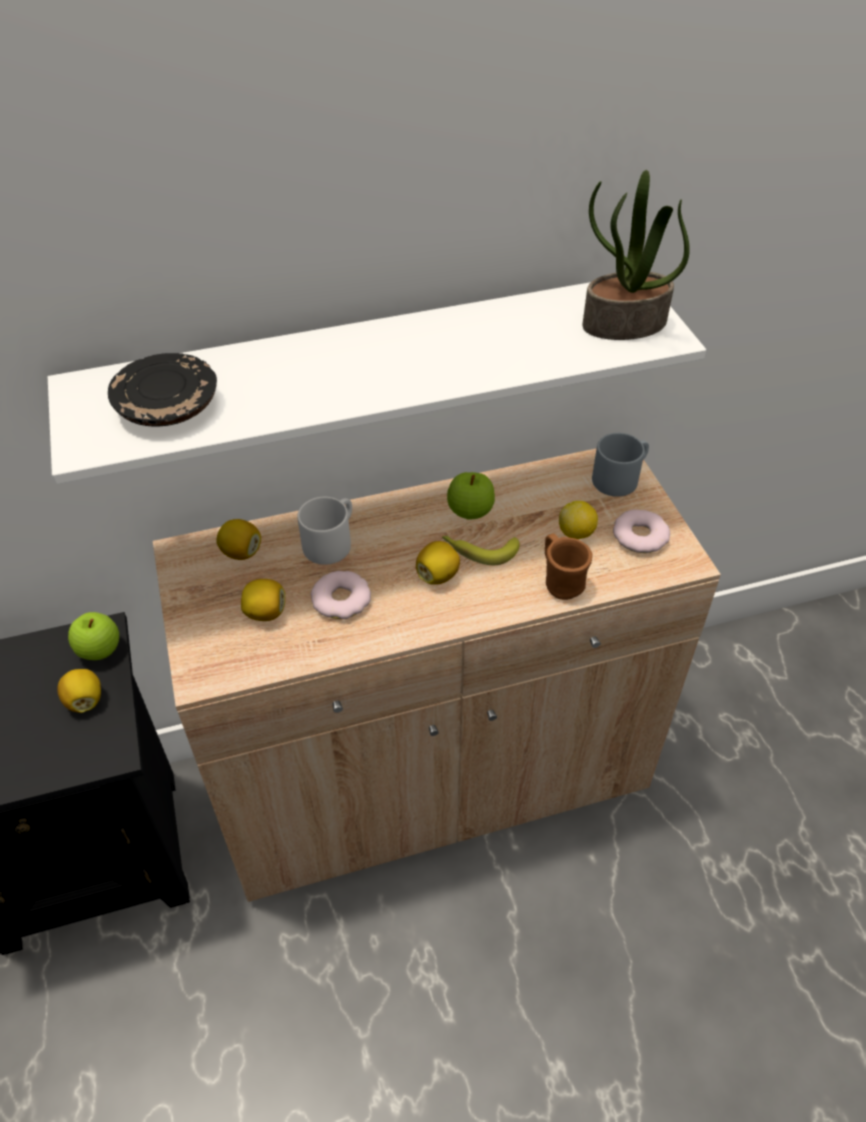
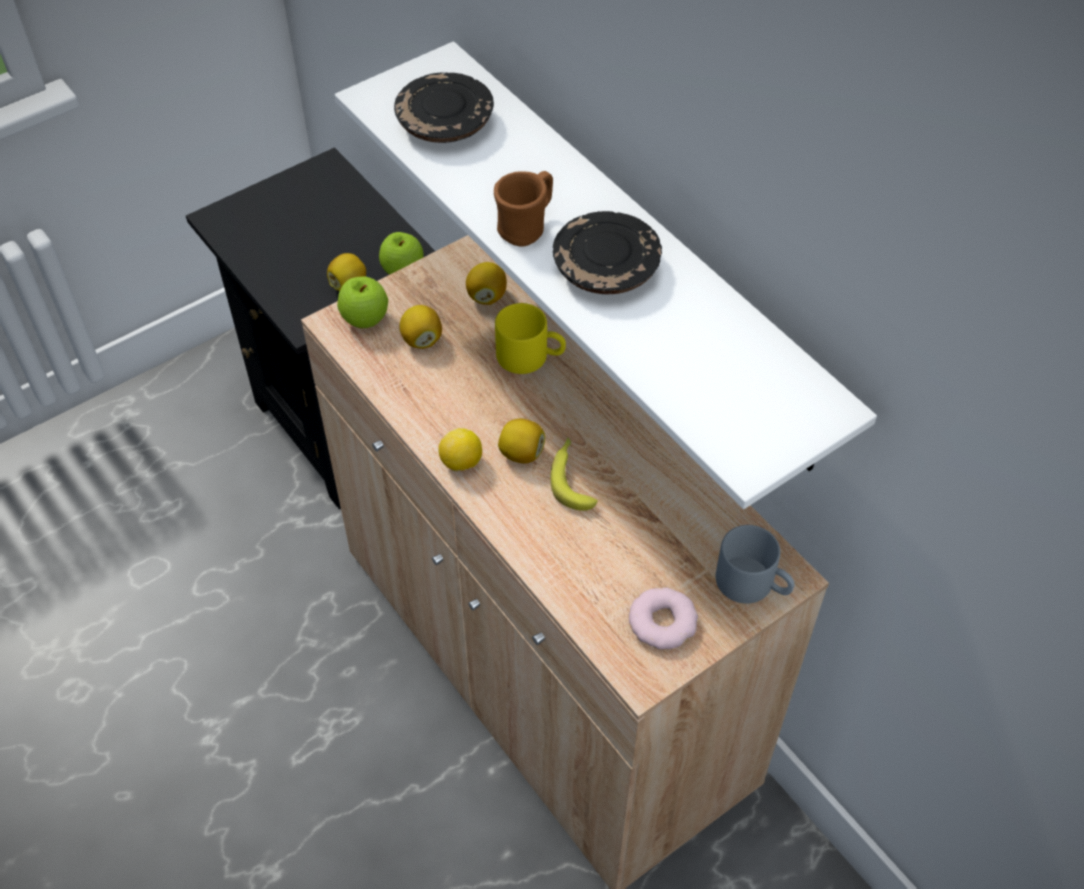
camera: 70 degrees right, 5 degrees up
(331, 541) = (531, 356): white mug -> yellow mug
(341, 599) = (459, 388): donut -> none
(428, 354) = (606, 268): none -> black plate
(470, 512) = (624, 455): apple -> apple (365, 319)
(560, 581) = (558, 560): brown mug -> brown mug (526, 227)
(576, 533) = (638, 559): lemon -> lemon (461, 463)
(623, 325) = (749, 415): potted plant -> none

